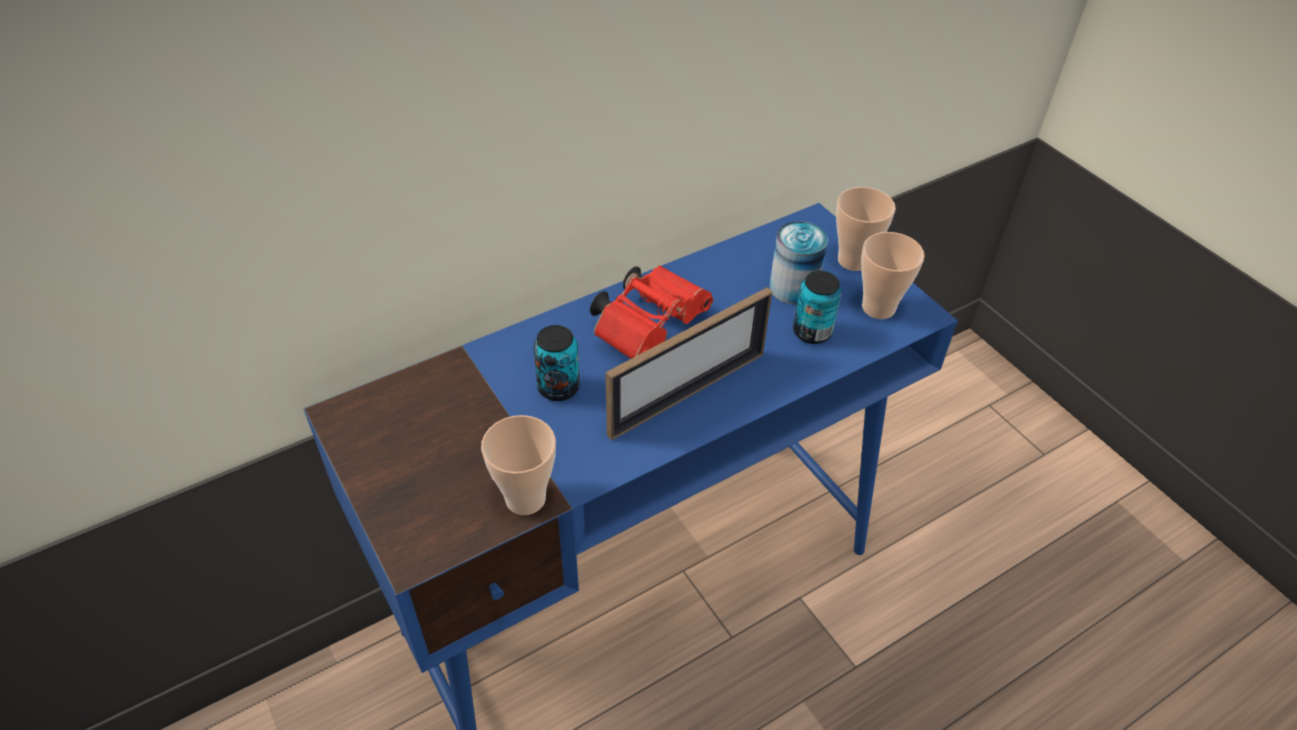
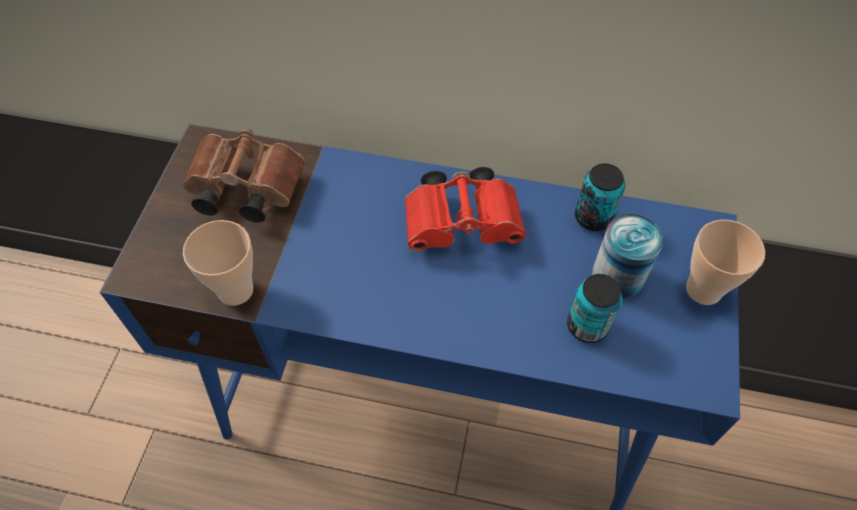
camera: 45 degrees right, 10 degrees up
(431, 423) = (243, 190): none -> brown binoculars
(558, 388) = (346, 225): can -> can (593, 217)
(687, 393) = (428, 300): picture frame -> none
(878, 308) = (674, 349): cup -> none

